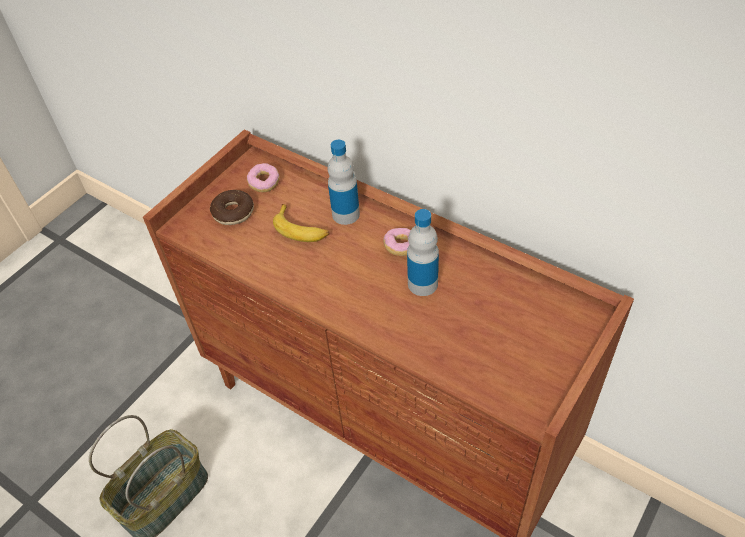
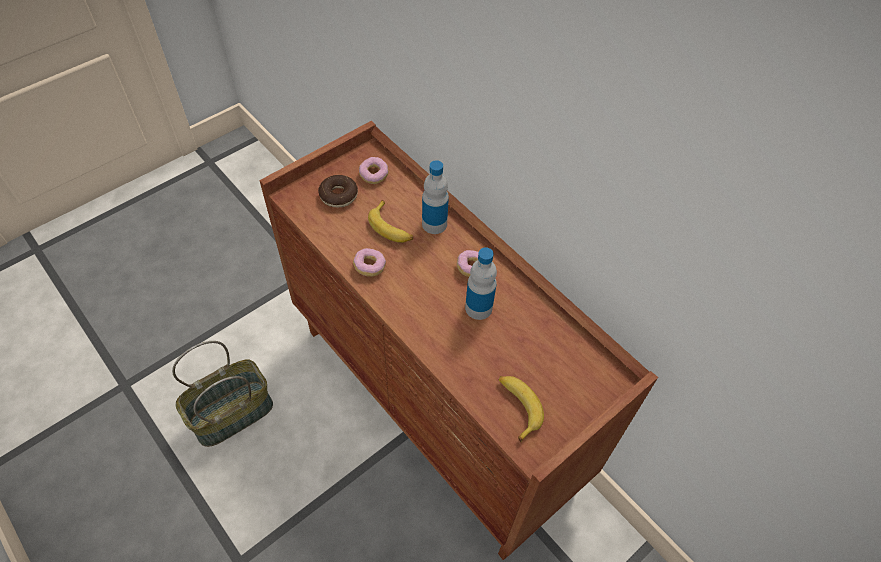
camera: 10 degrees right, 5 degrees up
(292, 274) = (370, 266): none -> donut
(500, 371) = (517, 407): none -> banana

